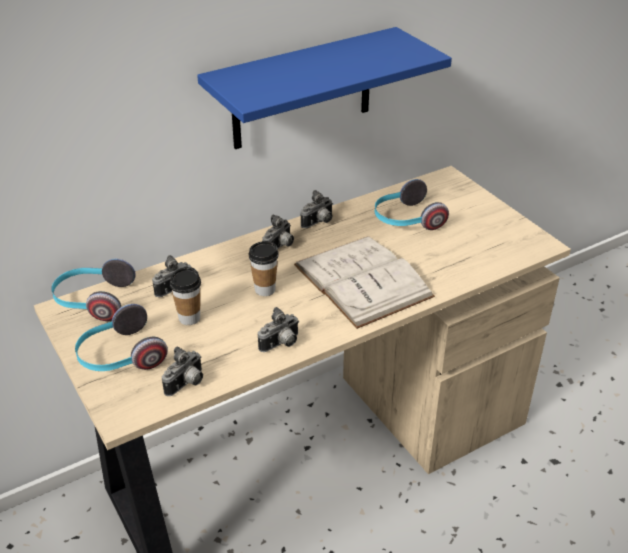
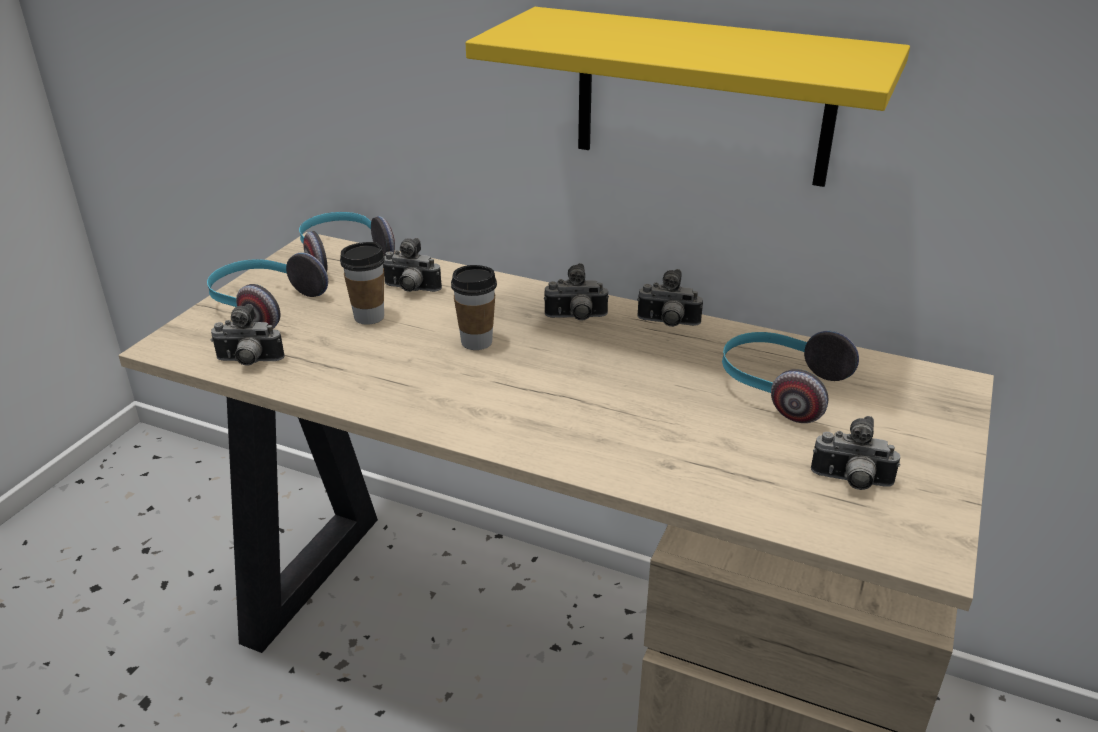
camera: 55 degrees right, 5 degrees down
(281, 344) = (379, 395): camera -> camera (851, 482)
(302, 90) = (703, 97): blue shelf -> yellow shelf
(362, 280) = (584, 405): white book -> none

